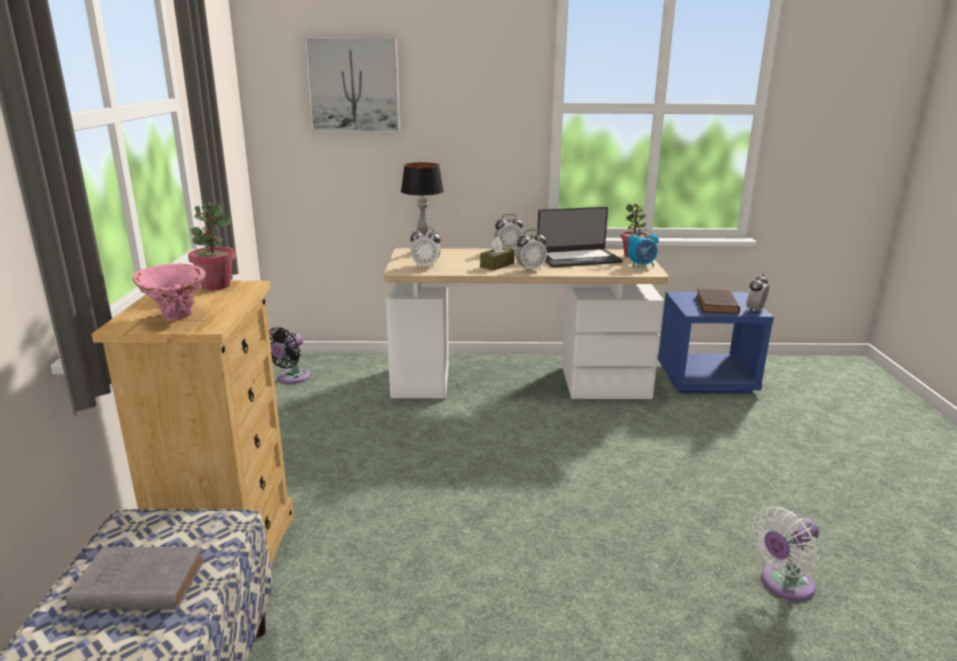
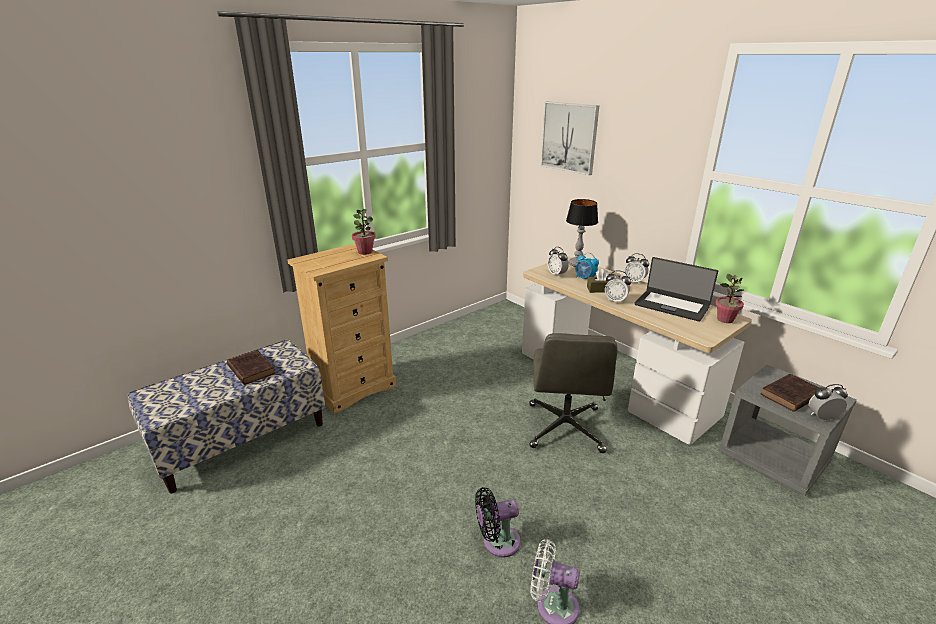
camera: 50 degrees right, 5 degrees up
(136, 584) = (250, 369): grey book -> brown book
(175, 318) = (319, 263): pink vase -> none
(291, 378) = (494, 318): black fan -> black fan (497, 542)
(550, 443) = (565, 428): none -> grey office chair
(641, 265) = (711, 330): alarm clock -> alarm clock (585, 279)
(706, 379) = (773, 459): blue nightstand -> grey nightstand

